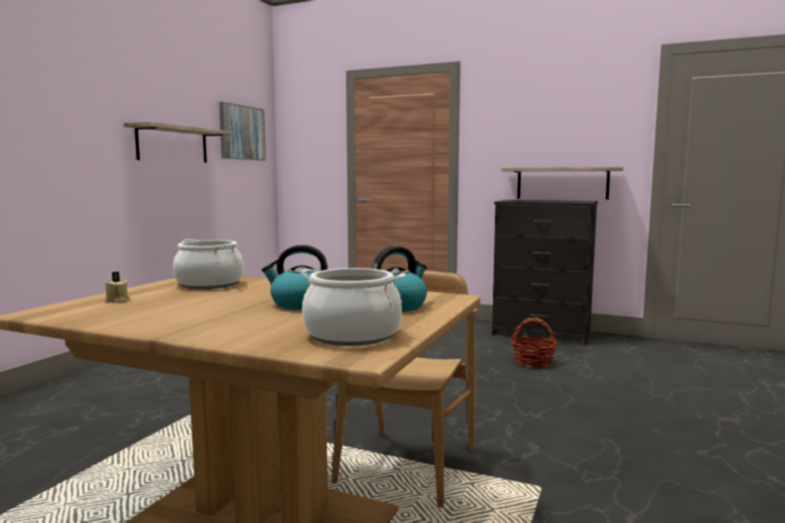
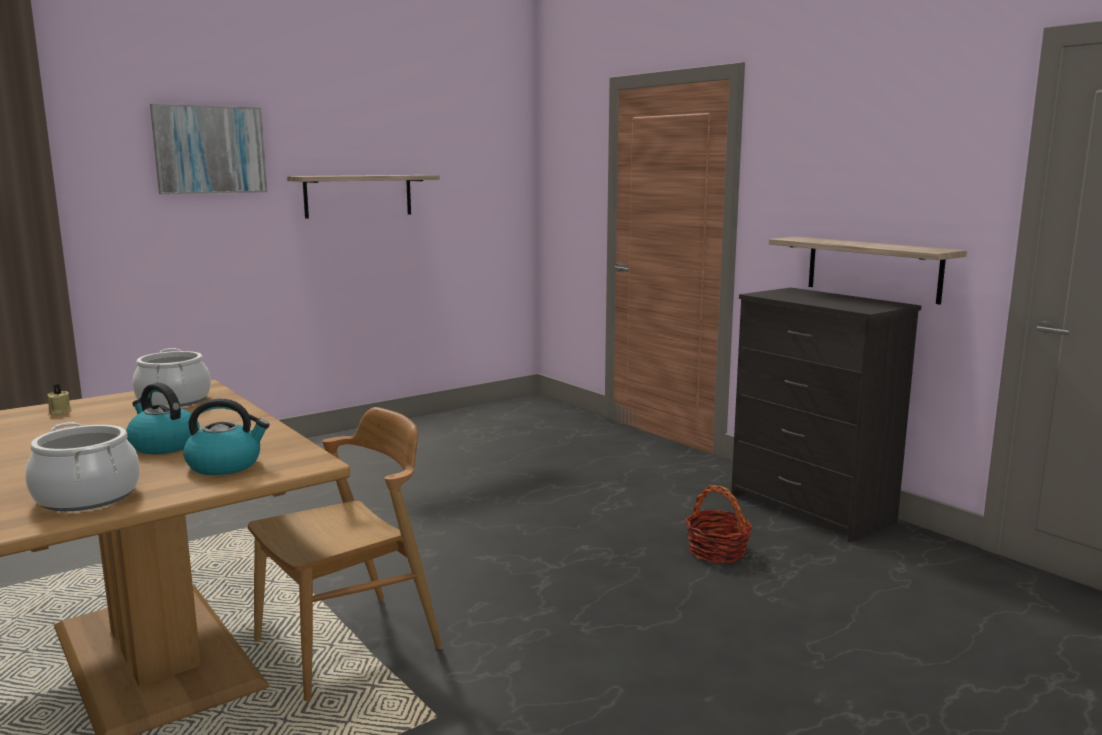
camera: 30 degrees right, 5 degrees up
(241, 132) = (473, 170): picture -> picture (210, 150)

